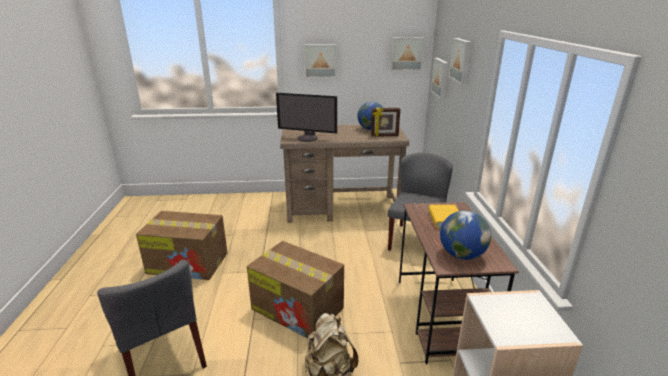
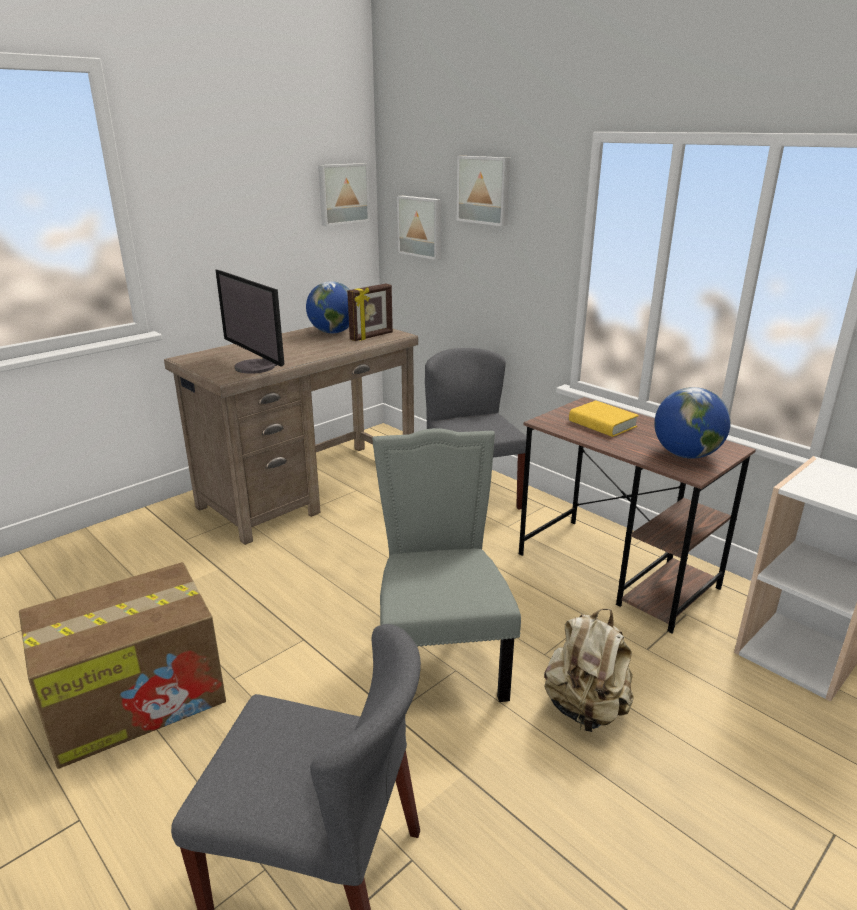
camera: 40 degrees left, 0 degrees up
(298, 309) = (441, 659): cardboard box -> grey chair
(308, 138) = (256, 367): monitor -> monitor turned 75 degrees clockwise
(320, 61) = (204, 217): picture -> none

